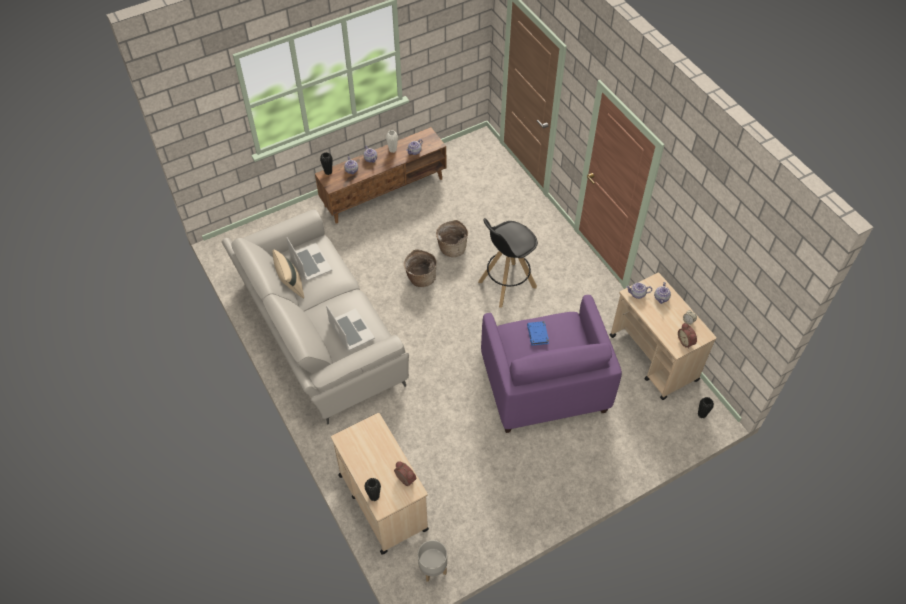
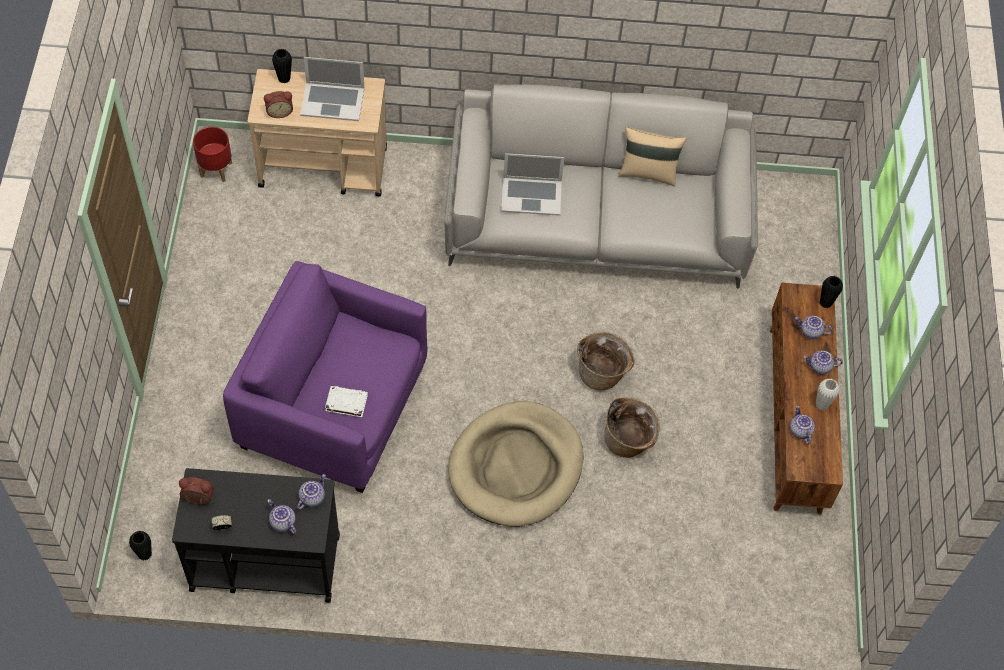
camera: 120 degrees right, 5 degrees up
(310, 262) = (671, 207): laptop -> laptop (332, 101)
(433, 568) = (216, 170): grey planter -> red planter
(506, 284) = (516, 466): black stool -> beige dog bed
(538, 334) = (365, 372): blue book -> none
(563, 332) = (346, 403): none -> white book
(653, 358) = (264, 562): beige cart -> black cart

